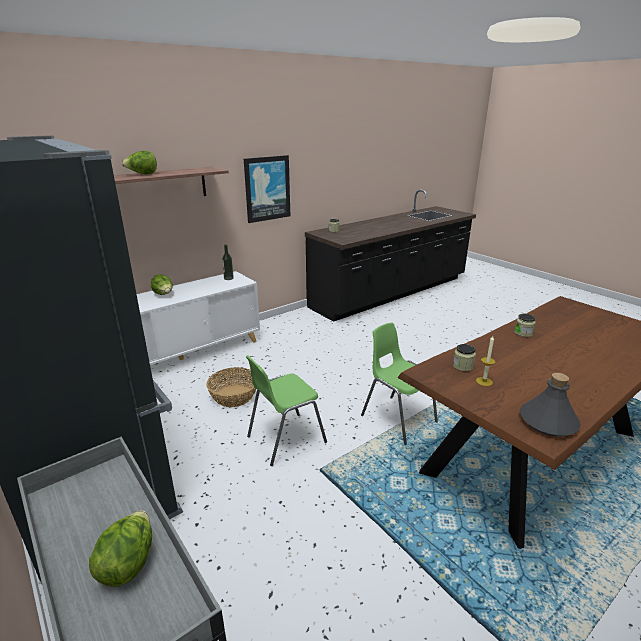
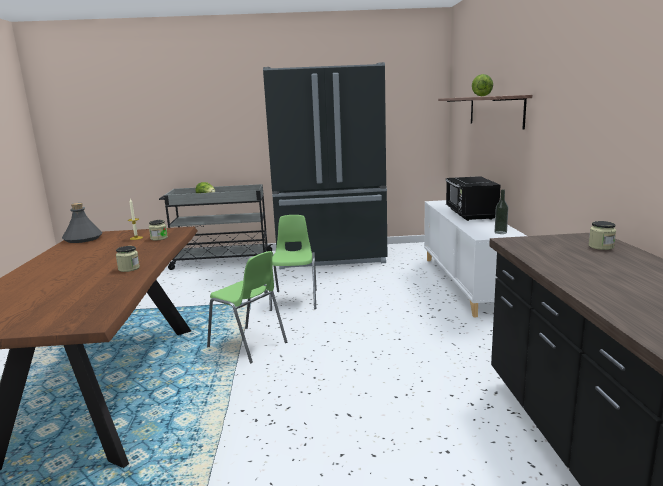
camera: 125 degrees right, 10 degrees down
(164, 295) = (470, 214): lettuce -> black microwave
(233, 395) = (374, 293): basket -> none
(267, 188) = (571, 135): picture -> none
(397, 418) = (248, 345): green chair -> green chair turned 45 degrees clockwise

